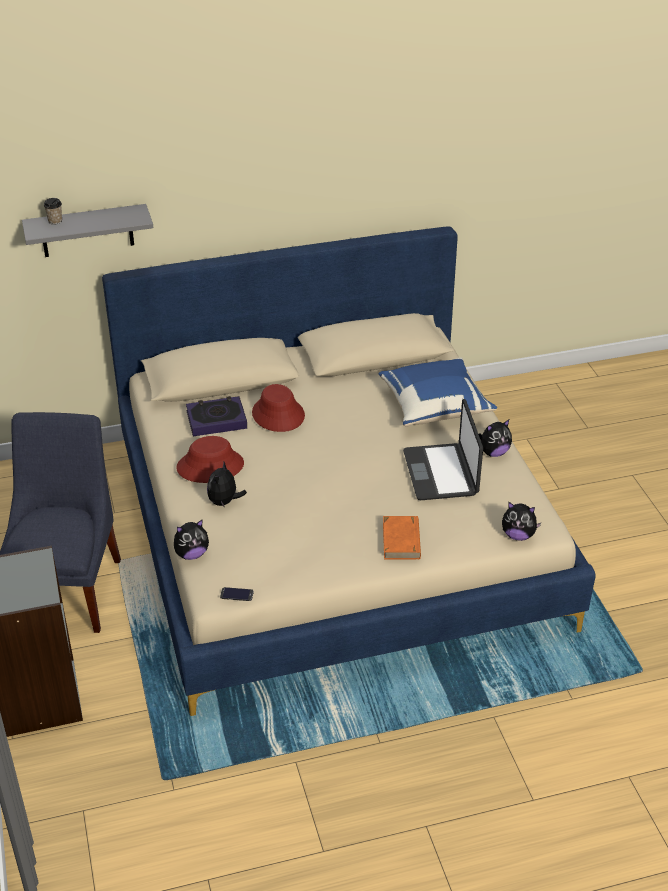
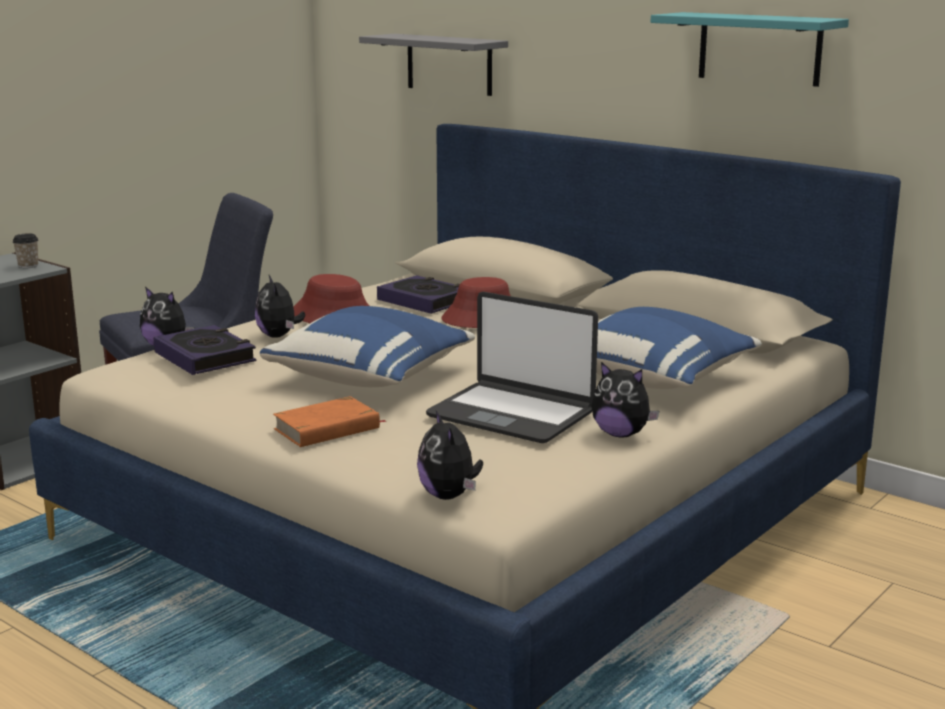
camera: 55 degrees right, 20 degrees down
(55, 221) = (410, 35): cup -> cup (28, 266)
(224, 502) = (279, 336): plush toy -> plush toy turned 90 degrees counterclockwise
(236, 594) = (113, 379): phone -> none
(246, 545) = (205, 357): none -> book
(338, 495) = (372, 378): none -> blue pillow
(353, 172) = (759, 48): none -> turquoise shelf
(441, 473) = (512, 414): laptop -> laptop turned 105 degrees counterclockwise

